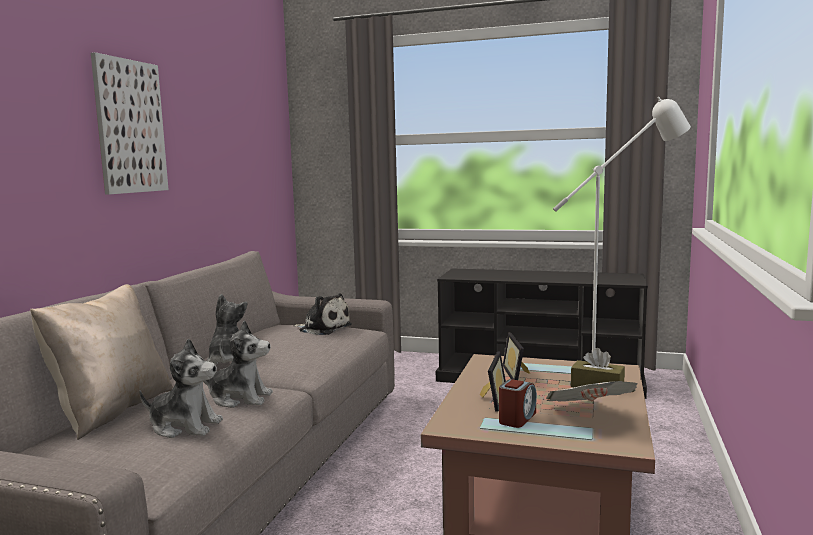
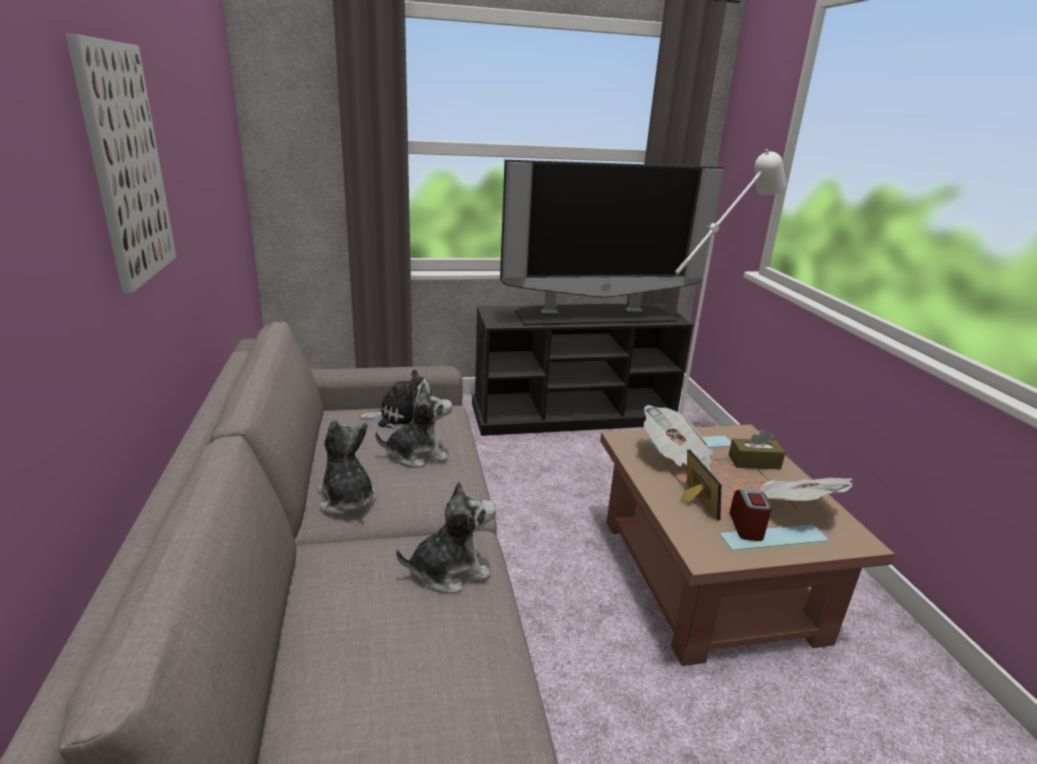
camera: 30 degrees left, 15 degrees up
(111, 411) = (305, 648): beige pillow -> none
(185, 426) = (449, 648): plush toy -> plush toy (417, 455)
(518, 375) = (676, 458): picture frame -> newspaper
(551, 276) = (595, 315): none -> television

